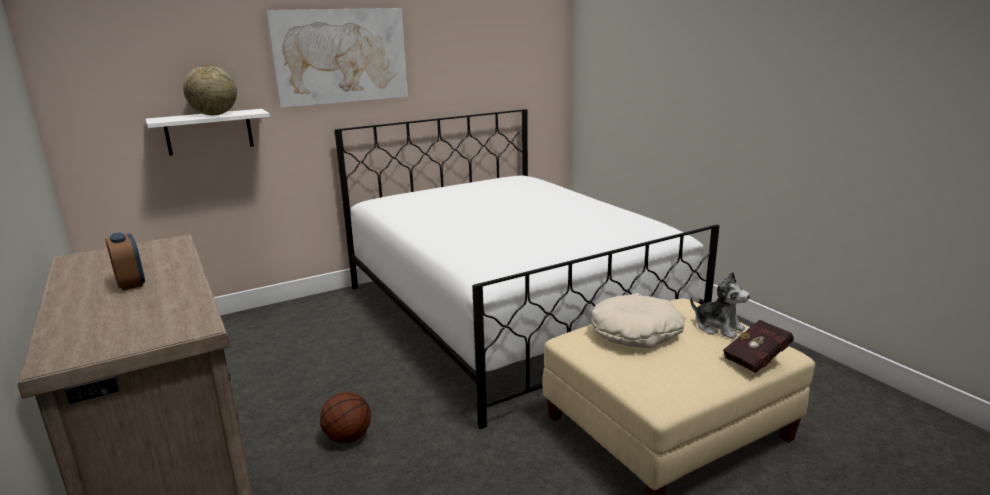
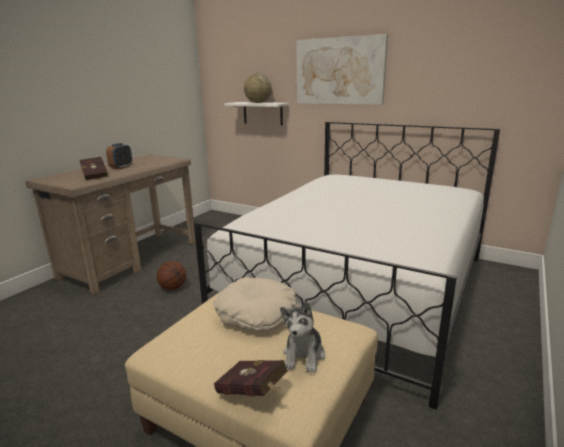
camera: 60 degrees right, 0 degrees up
(156, 308) = (95, 176): none -> red book

